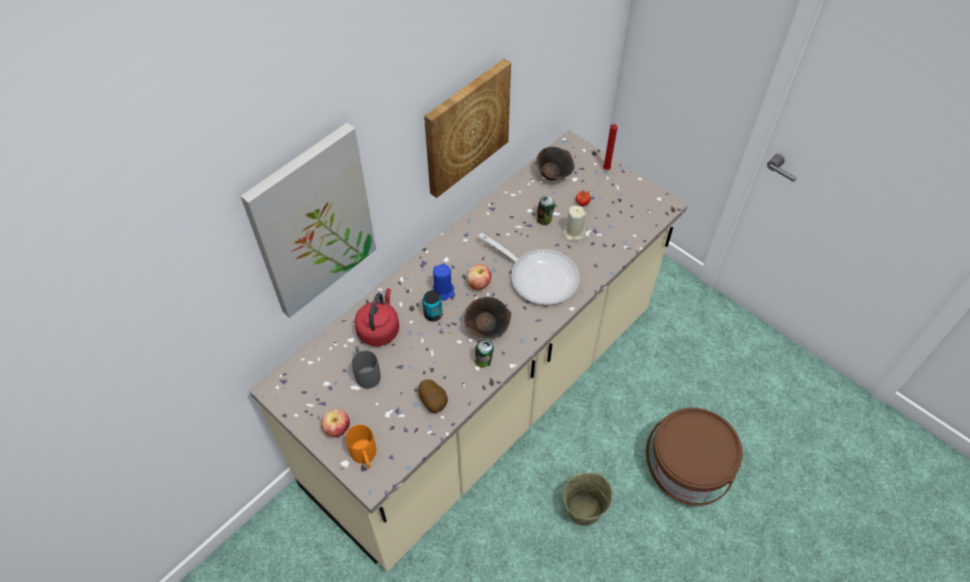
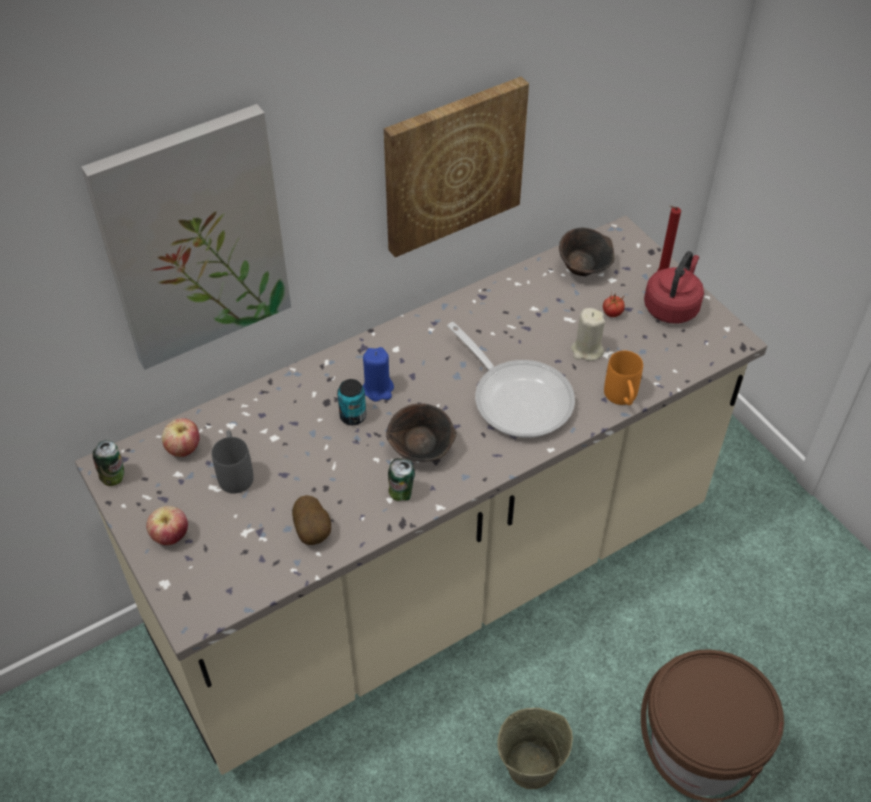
camera: 15 degrees right, 5 degrees down
(365, 457) = (194, 582): orange mug -> orange mug (622, 399)
(379, 329) = (273, 420): red kettle -> red kettle (672, 306)
(479, 284) = (429, 390): apple -> apple (184, 449)
(545, 219) = (551, 325): can -> can (114, 477)

